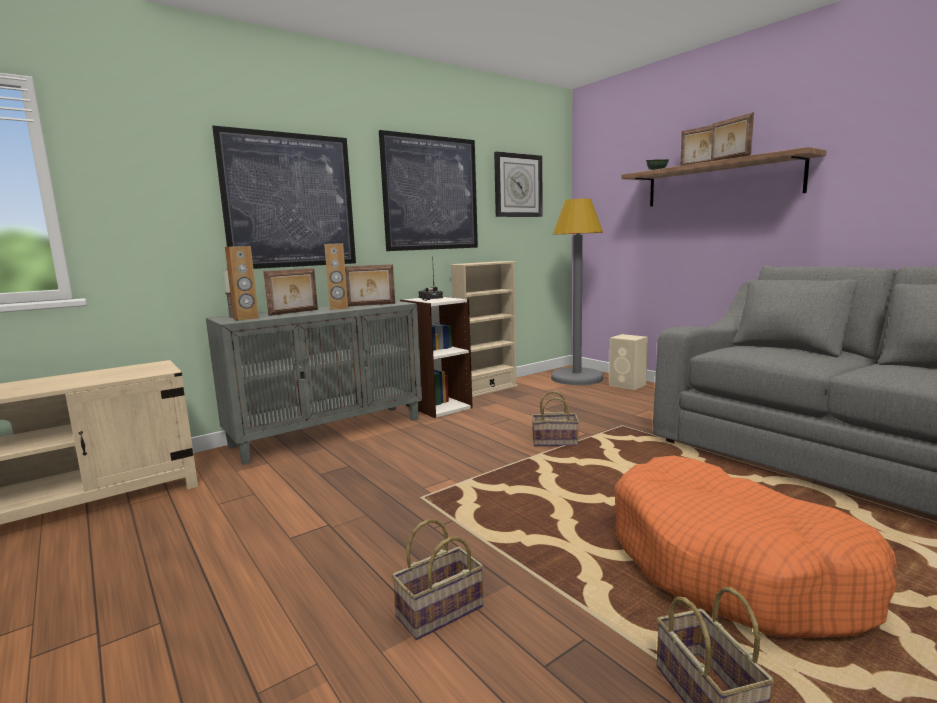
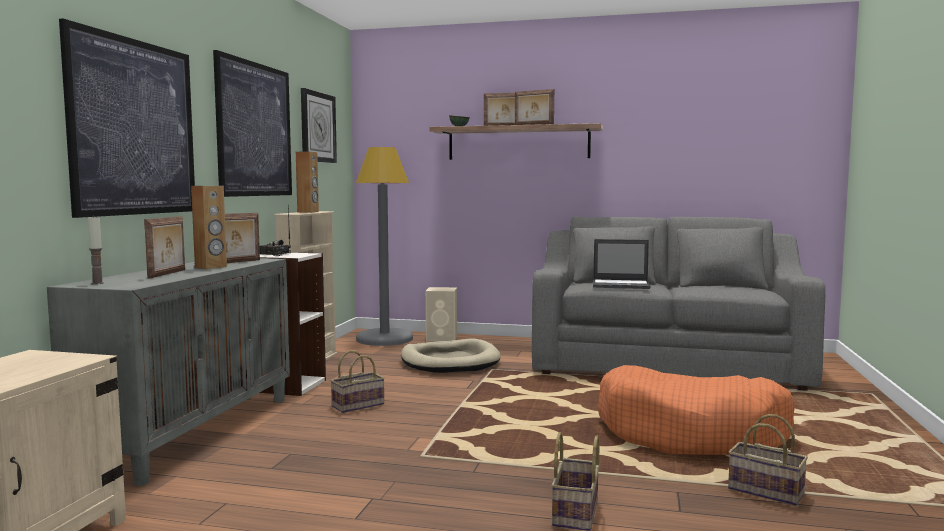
camera: 40 degrees left, 5 degrees down
(246, 318) = (134, 283): brown speaker -> brown speaker (308, 212)
(555, 441) = (459, 391): basket -> basket (358, 405)
(597, 409) = (450, 361): none -> beige dog bed
(772, 353) = (621, 285): none -> laptop

